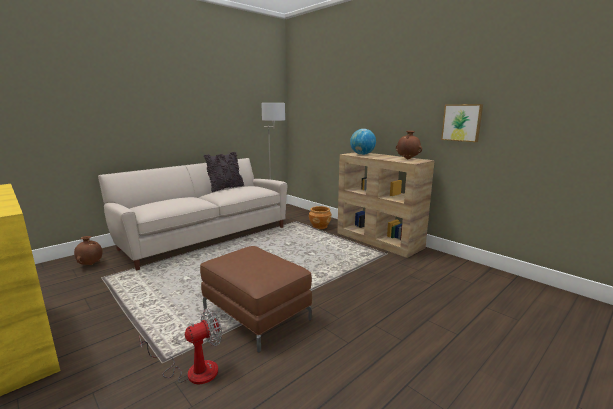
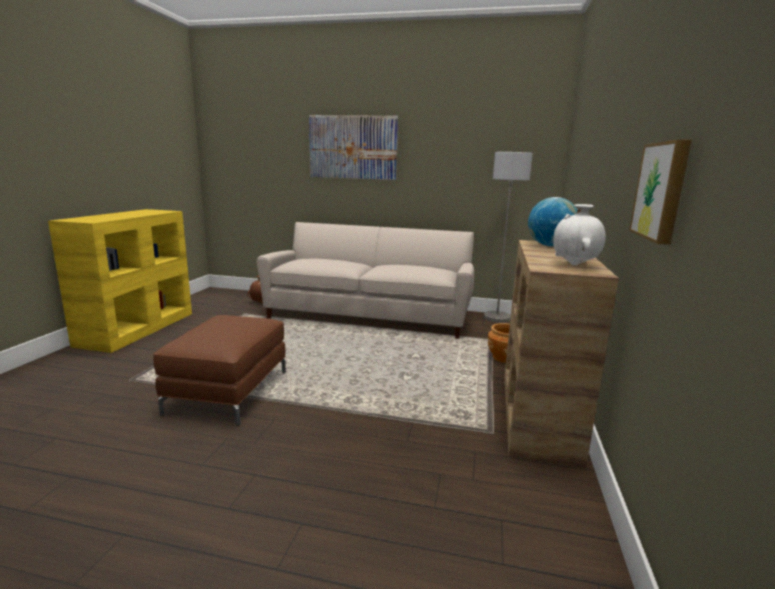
camera: 55 degrees right, 0 degrees up
(147, 99) = (352, 147): none -> picture
(192, 370) = (122, 395): fan -> none
(225, 188) = (409, 264): black pillow -> none
(408, 159) = (575, 265): brown vase -> white vase

